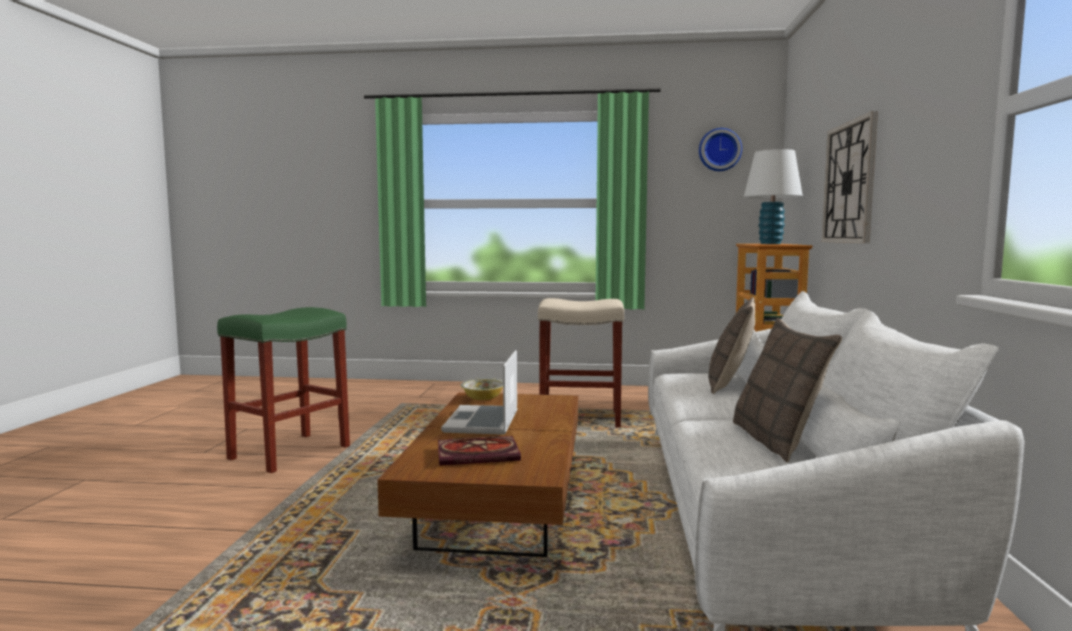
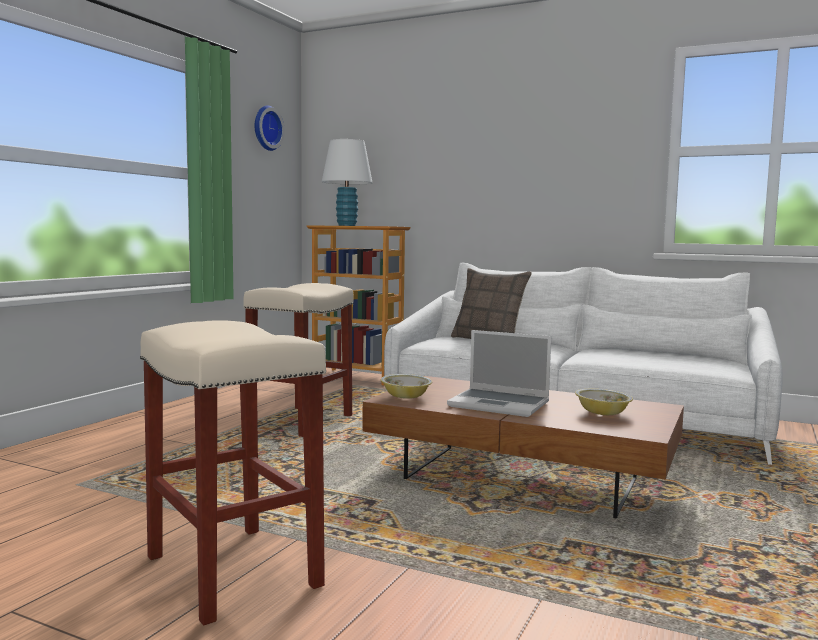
camera: 70 degrees left, 0 degrees up
(291, 452) = (230, 570): green stool -> beige stool
(480, 454) = (602, 413): book -> bowl
(777, 441) = (641, 353): pillow -> none
(849, 183) = (468, 179): wall clock -> none

